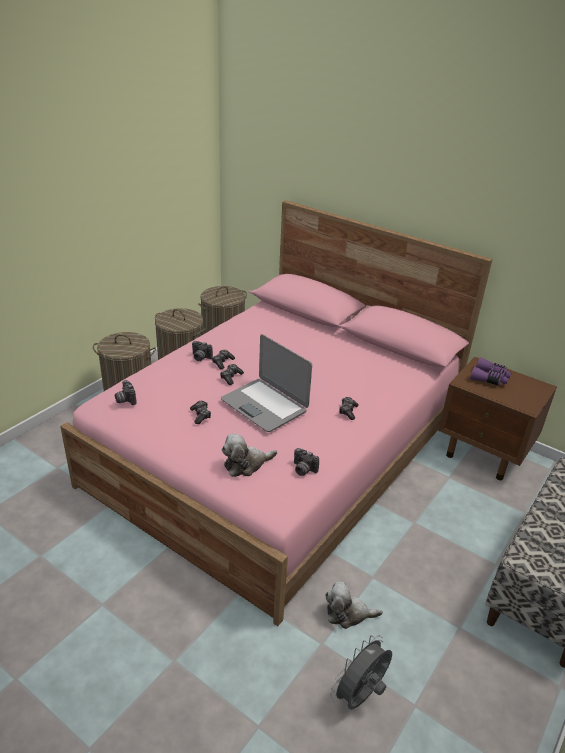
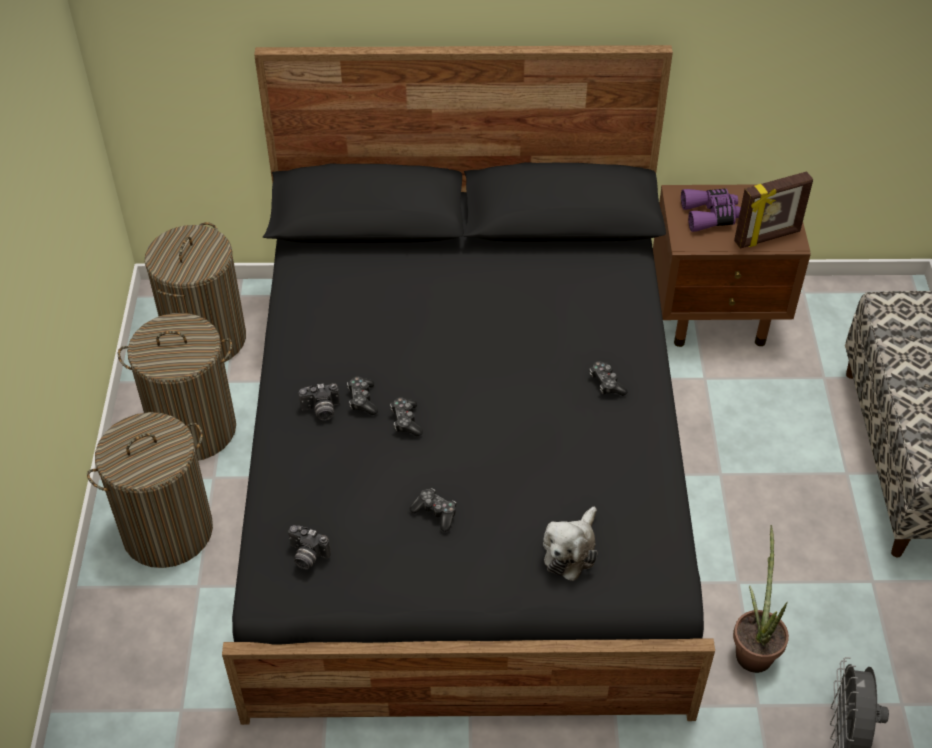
camera: 35 degrees left, 15 degrees up
(264, 405) = (498, 441): laptop -> none
(280, 451) = (467, 472): pink bed -> black bed
(303, 470) = (642, 512): camera -> none
(348, 614) = (753, 648): plush toy -> potted plant
(515, 400) = (767, 237): none -> picture frame

